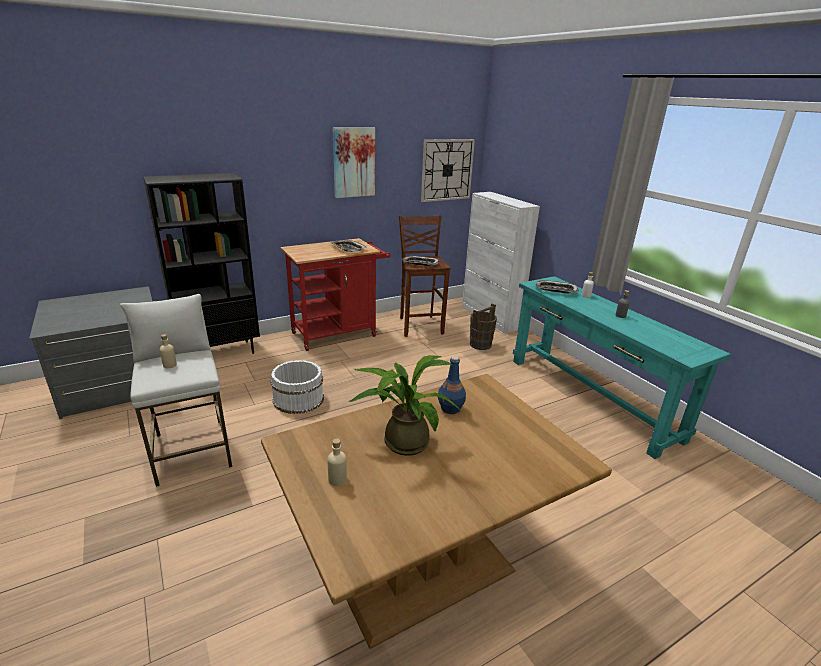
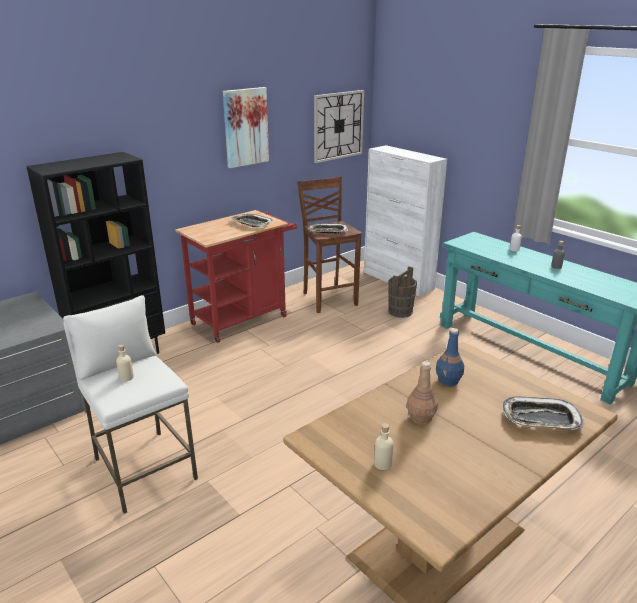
camera: 10 degrees left, 0 degrees up
(298, 399) = (234, 397): white bucket -> none
(402, 440) = (420, 417): potted plant -> brown bottle
(555, 290) = (482, 246): tray -> tray (540, 419)

